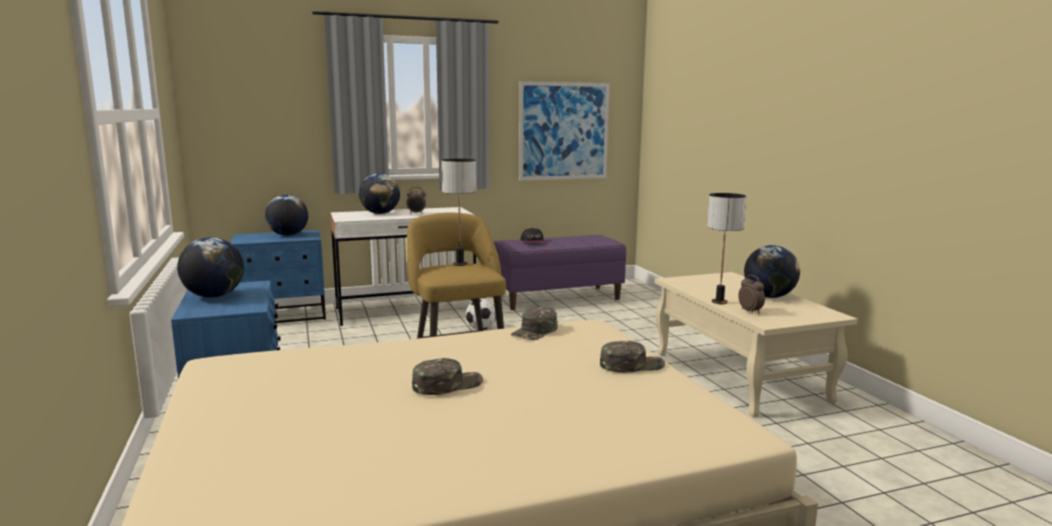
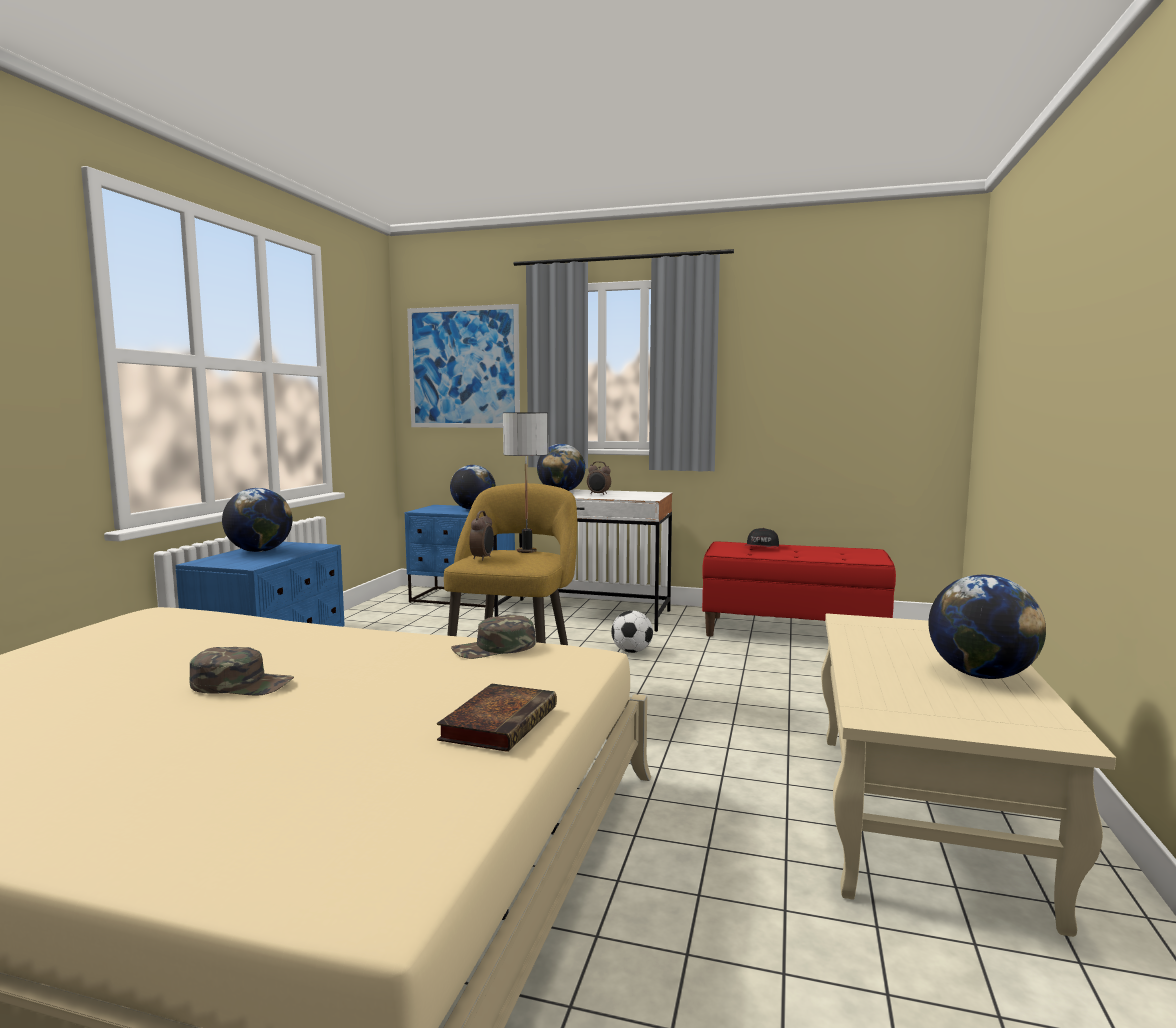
camera: 35 degrees right, 5 degrees down
(557, 297) = (793, 632): purple bench -> red bench
(564, 131) = (837, 396): picture -> picture (463, 367)
(631, 365) = (500, 722): green cap -> book
(719, 302) = (857, 665): table lamp -> none
(750, 311) = (884, 691): alarm clock -> alarm clock (483, 558)

